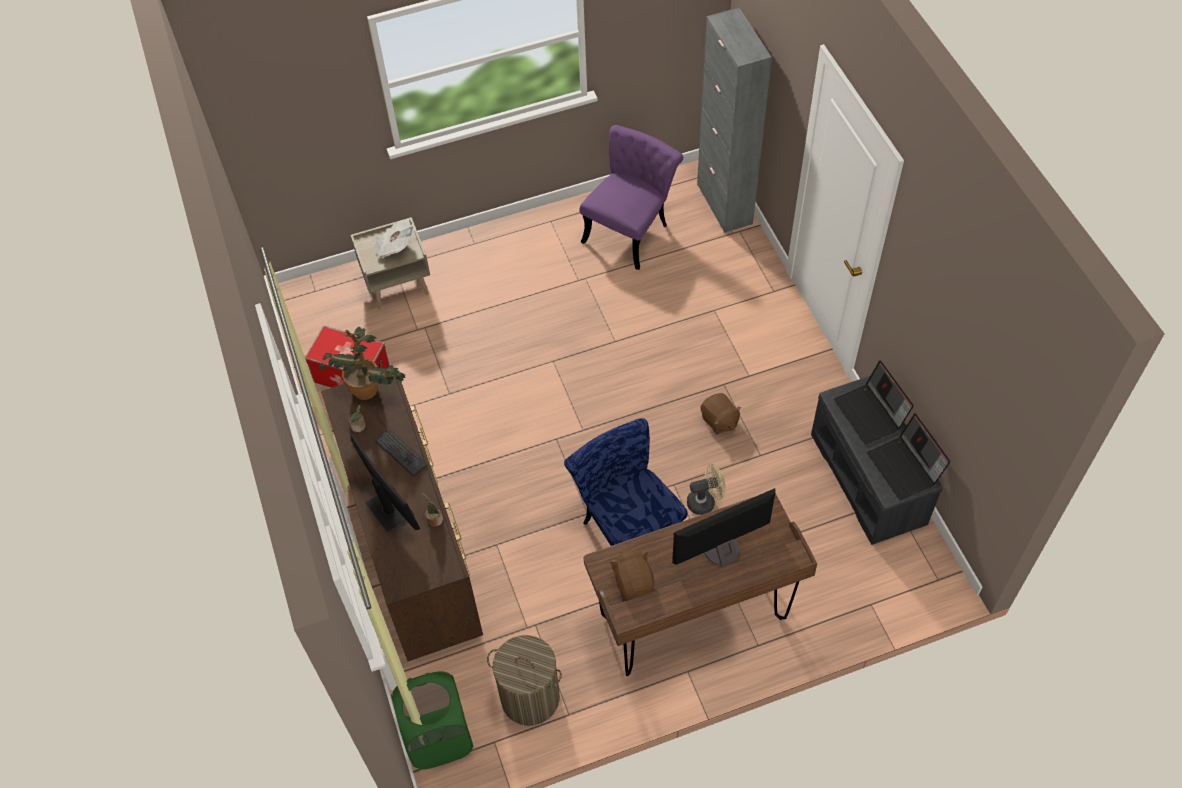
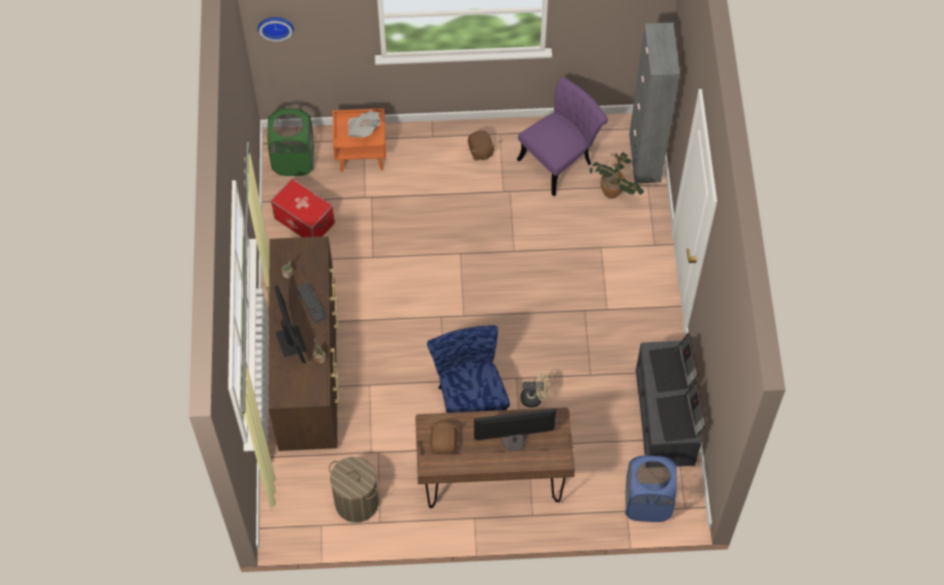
camera: 15 degrees right, 5 degrees up
(255, 130) = (275, 26): none -> wall clock
(370, 393) = (303, 251): potted plant -> potted plant (614, 194)
(398, 285) = (362, 156): beige nightstand -> orange nightstand
(439, 737) = (284, 510): green laundry basket -> green laundry basket (294, 160)
(719, 421) = (569, 338): brown plush toy -> brown plush toy (480, 151)
(891, 586) = (647, 502): none -> blue laundry basket

